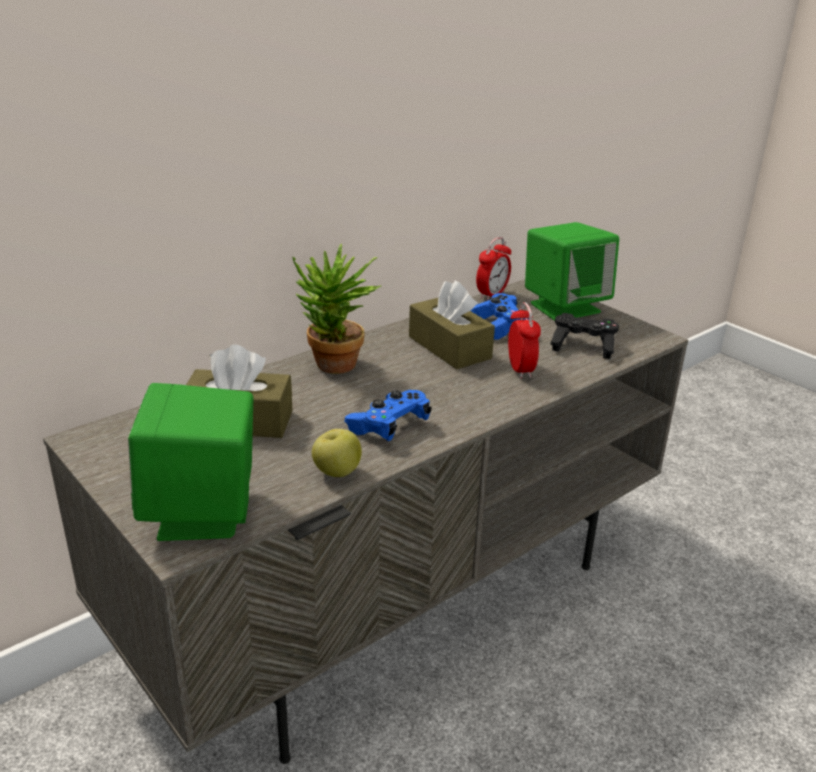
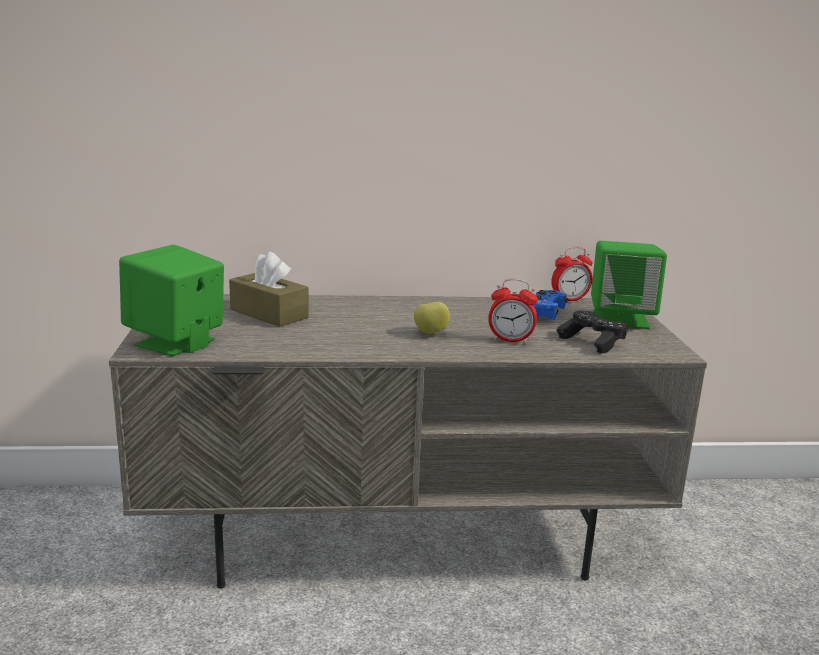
camera: 35 degrees right, 10 degrees down
(334, 368) = (373, 307): potted plant -> none
(336, 472) = (282, 349): apple -> apple (430, 333)
(389, 426) = (356, 340): blue game controller -> none
(449, 347) = (477, 317): brown tissue box -> none
(520, 370) = (510, 340): alarm clock -> alarm clock turned 75 degrees clockwise

